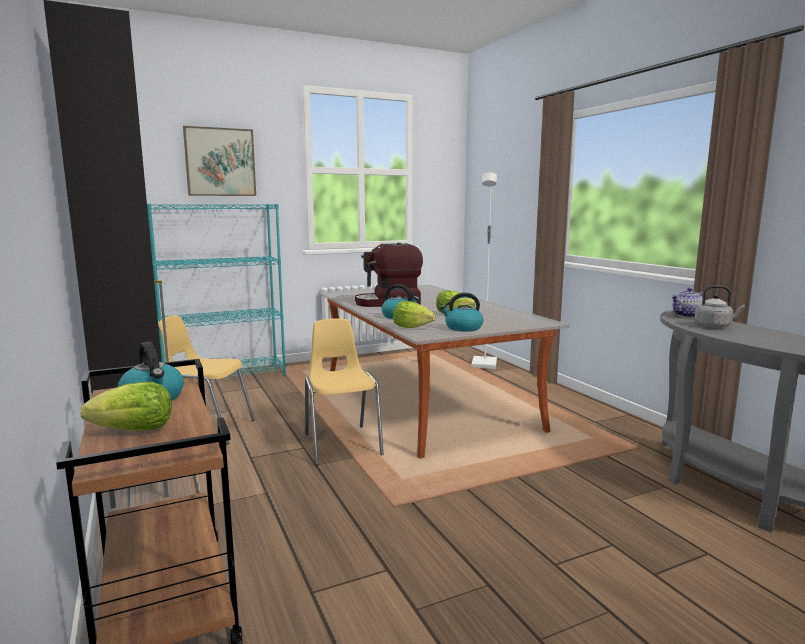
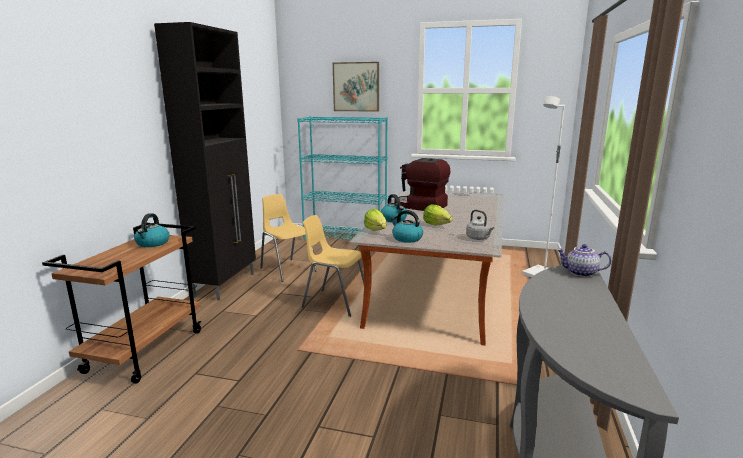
camera: 40 degrees right, 5 degrees up
(135, 431) = (111, 257): lettuce -> none
(342, 444) = (335, 302): yellow chair -> yellow chair turned 90 degrees counterclockwise
(714, 326) = (563, 290): grey kettle -> grey kettle (479, 238)

